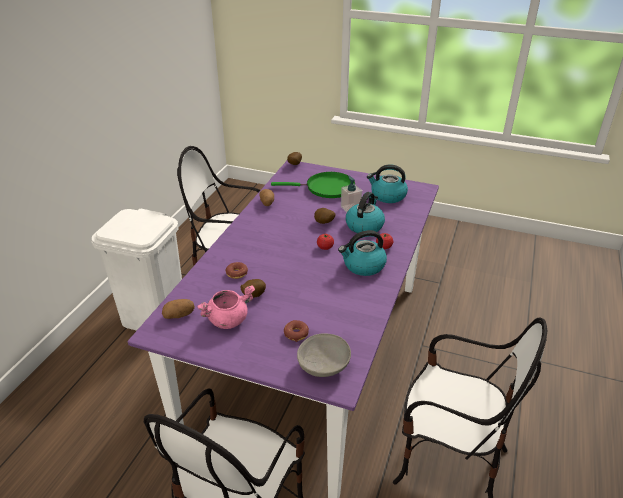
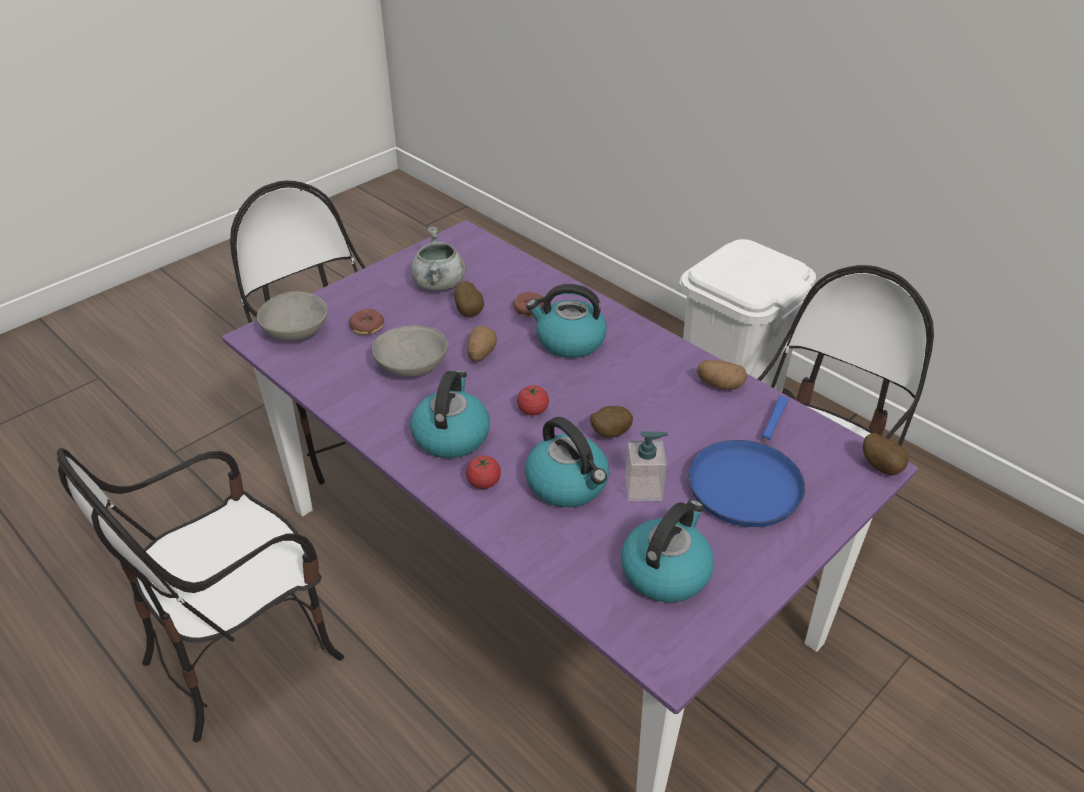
camera: 115 degrees right, 5 degrees up
(179, 315) = (479, 254): potato -> potato (480, 354)
(228, 320) = (439, 284): pink cooking pot -> grey cooking pot
(260, 251) = (569, 341): none -> kettle
(322, 298) = (412, 367): none -> grey bowl
(326, 188) = (746, 482): green frying pan -> blue frying pan

